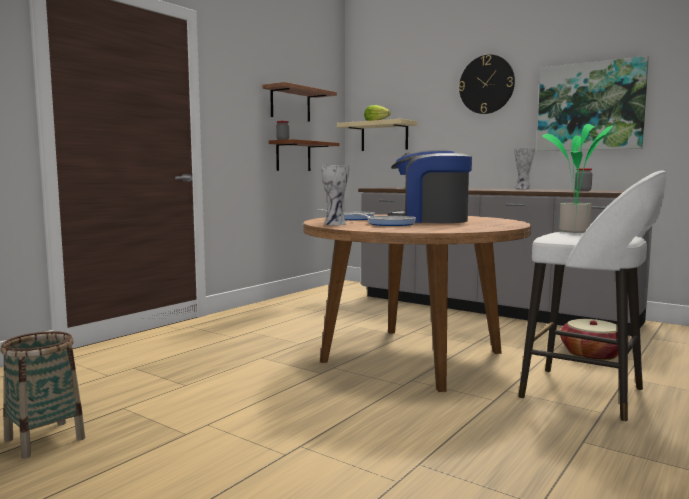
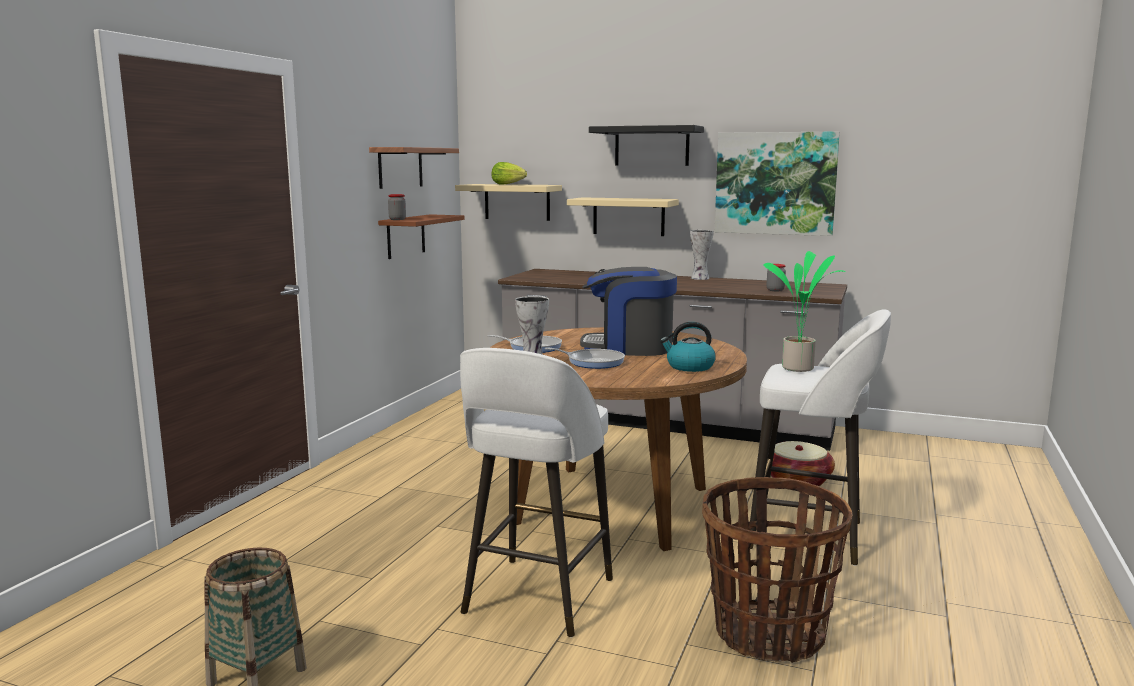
camera: 15 degrees left, 5 degrees up
(304, 413) = (536, 598): none -> white stool
(467, 142) = (628, 216): none -> beige shelf
(470, 227) = (689, 367): none -> kettle
(486, 84) = (651, 146): wall clock -> black shelf
(506, 467) = (768, 634): none -> basket

